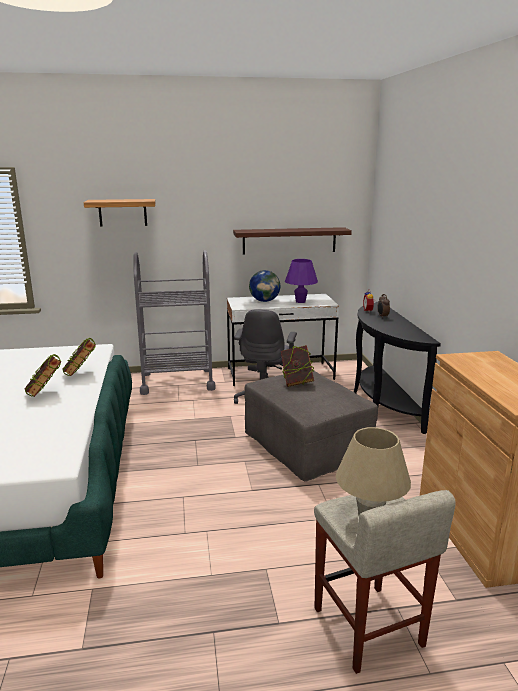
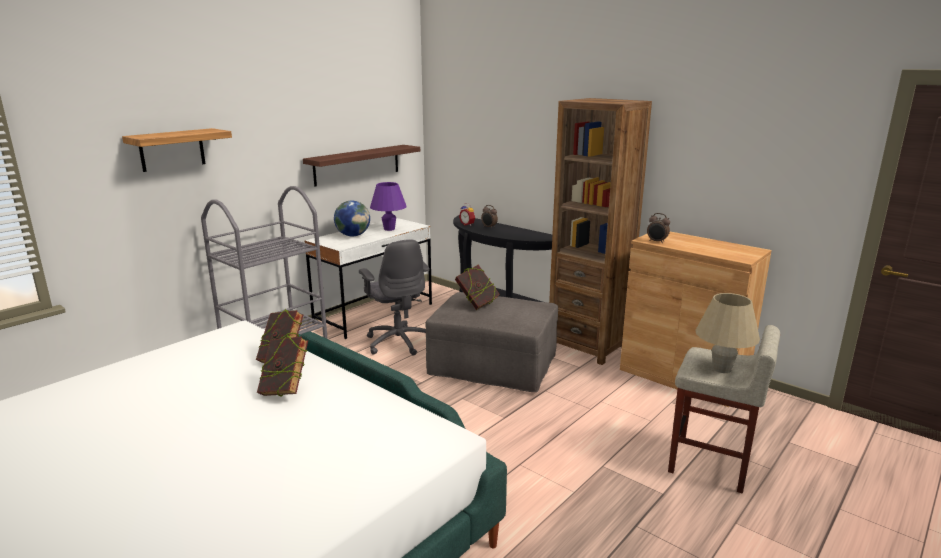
camera: 40 degrees left, 0 degrees up
(421, 463) = (588, 346): none -> brown bookcase
(460, 362) = (657, 242): none -> alarm clock

